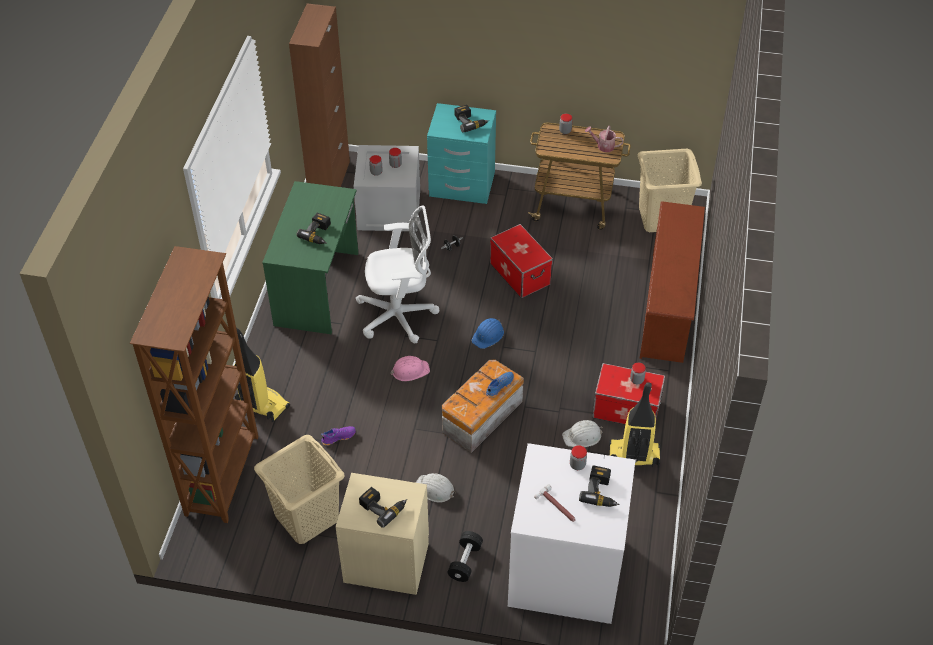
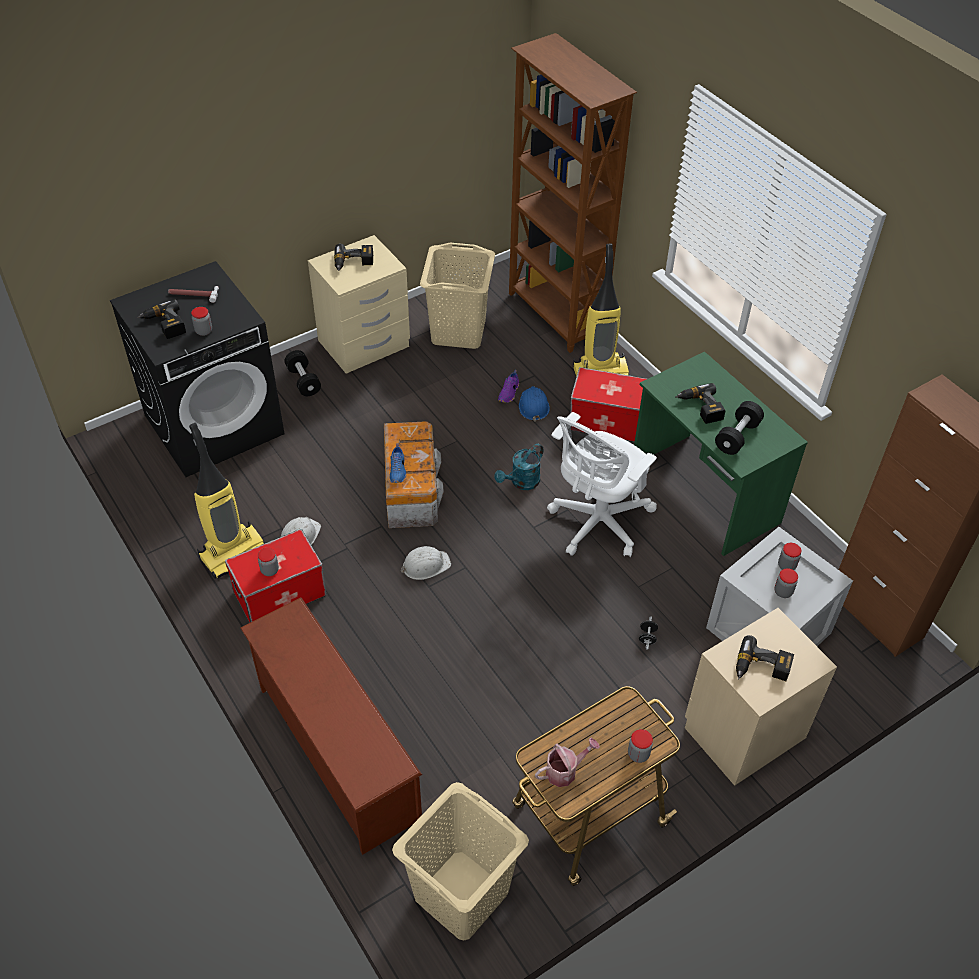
camera: 135 degrees right, 0 degrees up
(324, 207) = (737, 436): none -> black dumbbell
(410, 370) = (521, 483): pink hard hat -> turquoise watering can
(434, 489) = (384, 410): white hard hat -> white hard hat (425, 565)
(462, 185) = (743, 731): turquoise nightstand -> beige nightstand
(488, 335) = (492, 568): blue hard hat -> blue hard hat (533, 406)
(520, 273) = (540, 663): storage box -> storage box (606, 421)
(564, 572) = (214, 424): white washing machine -> black washing machine

